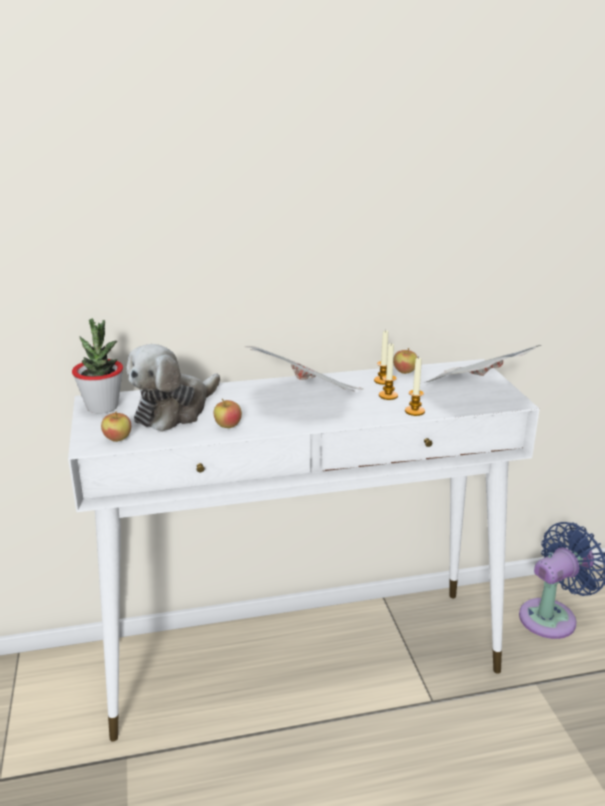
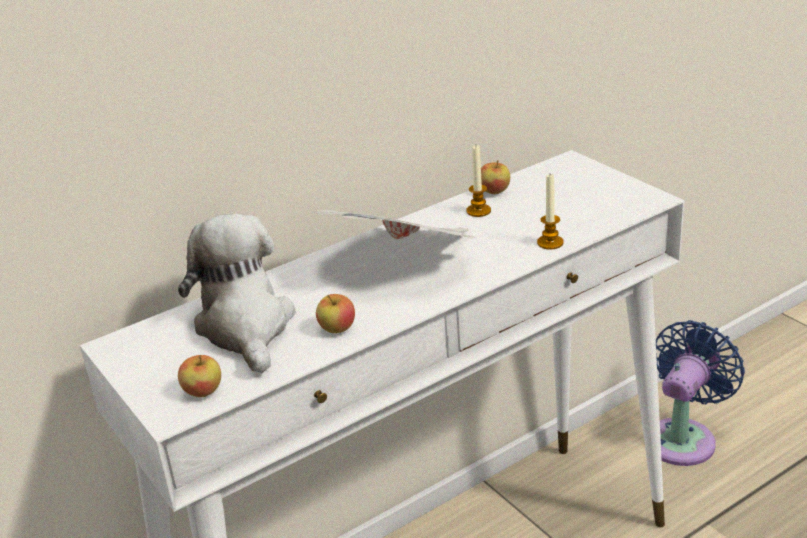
camera: 20 degrees left, 5 degrees up
(102, 407) = (138, 351): potted plant -> none
(174, 410) = (246, 327): plush toy -> plush toy turned 150 degrees clockwise
(388, 395) = (501, 230): candle -> none
(473, 394) = (598, 200): newspaper -> none

